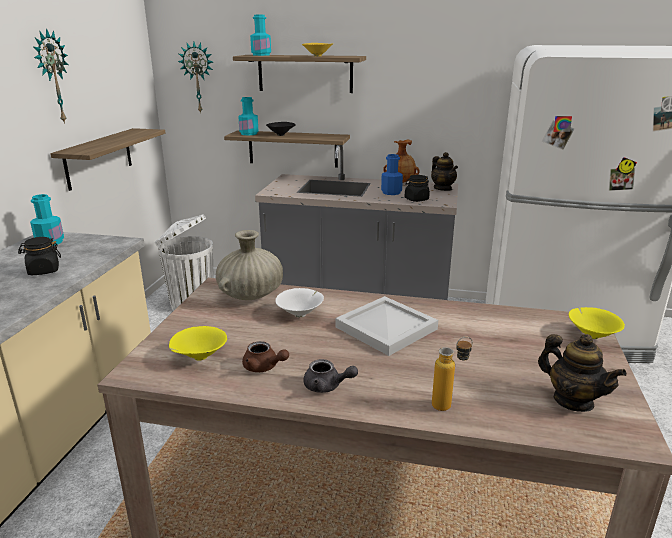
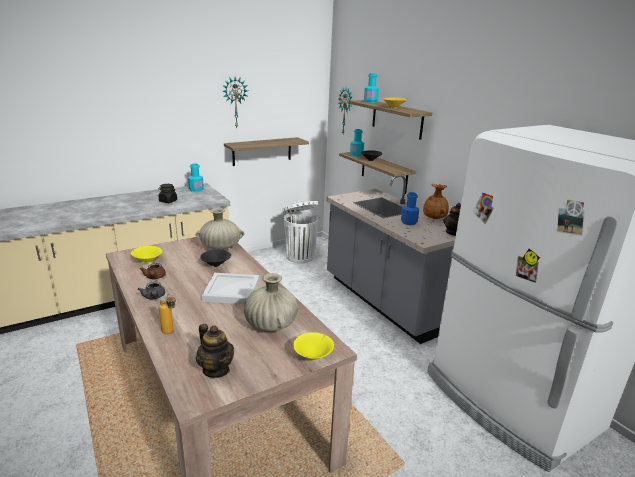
camera: 45 degrees right, 0 degrees up
(301, 314) = (217, 265): white bowl -> black bowl
(416, 199) = (412, 232): black jar -> none
(499, 333) = (271, 324): none -> beige vase
(573, 401) = (216, 369): teapot -> teapot turned 45 degrees counterclockwise

